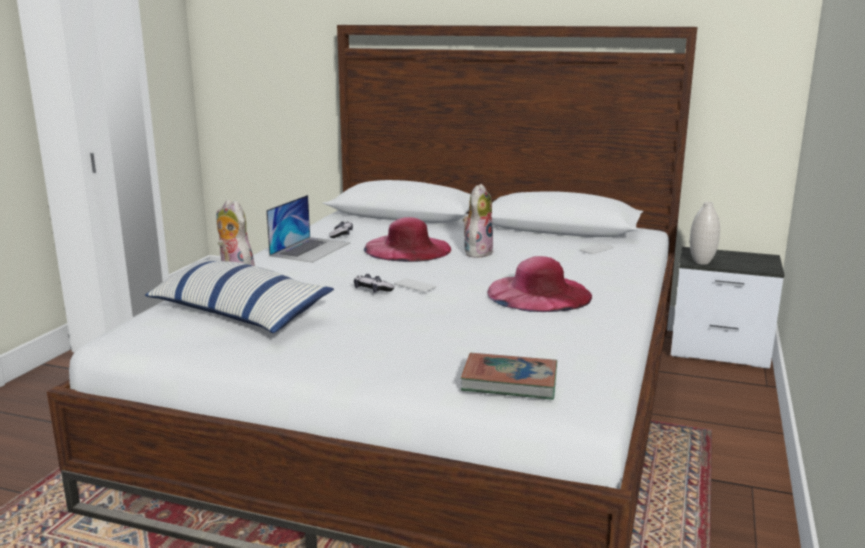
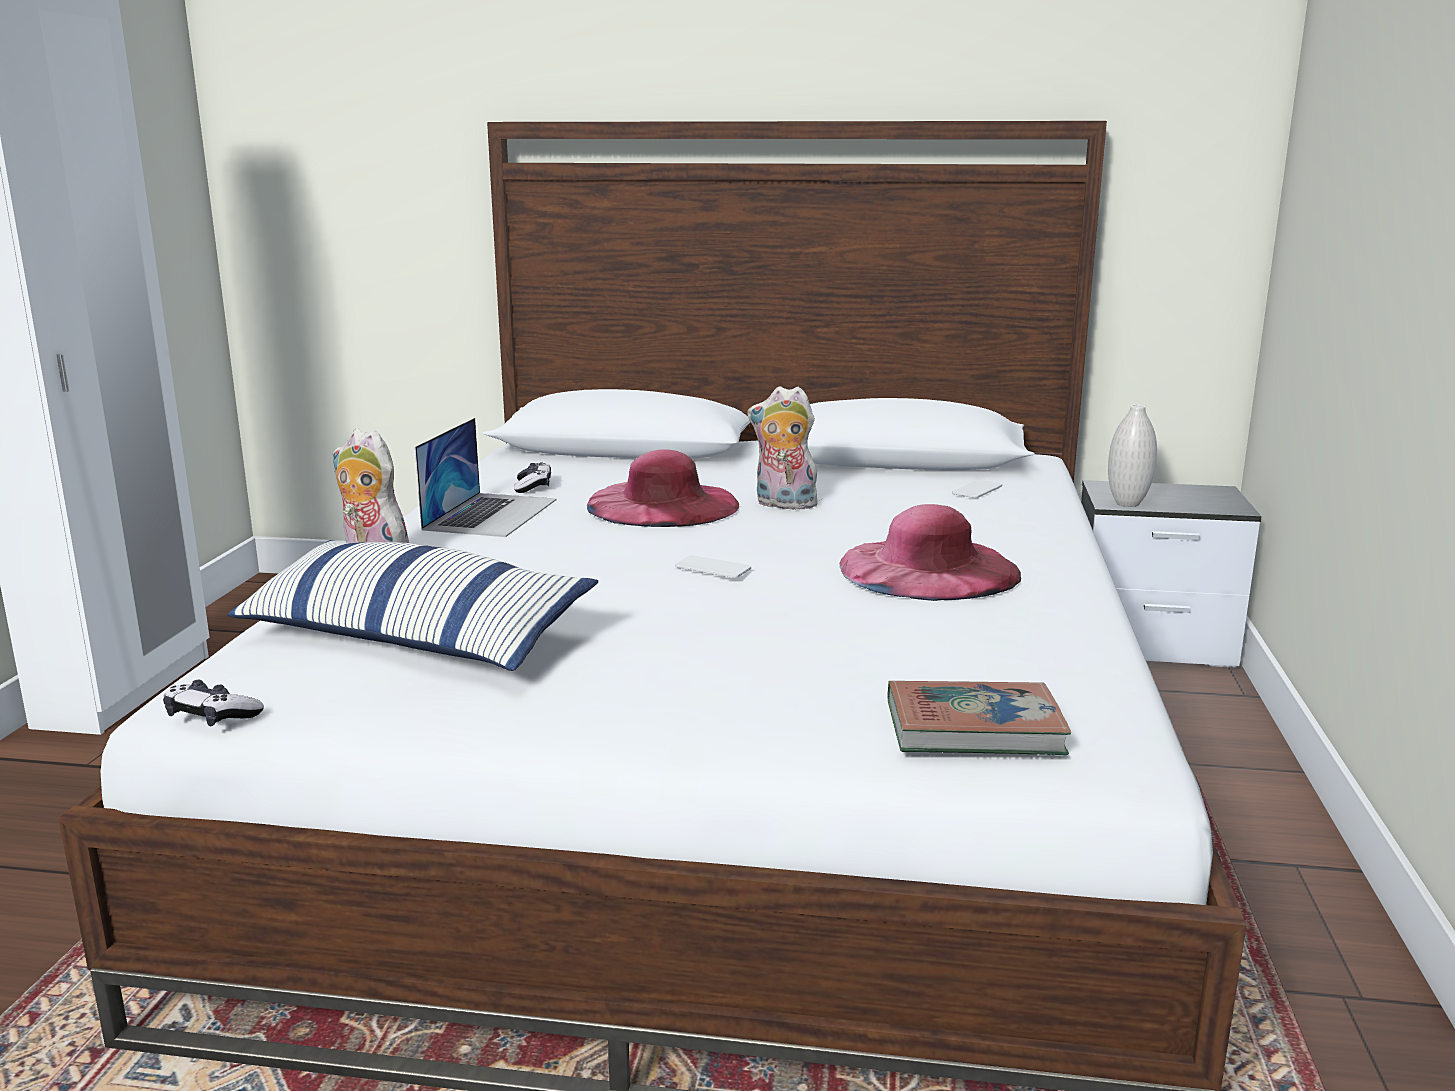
camera: 10 degrees left, 0 degrees up
(372, 290) = (642, 580): game controller -> game controller (212, 717)
(477, 252) = (783, 505): plush toy -> plush toy turned 90 degrees counterclockwise

